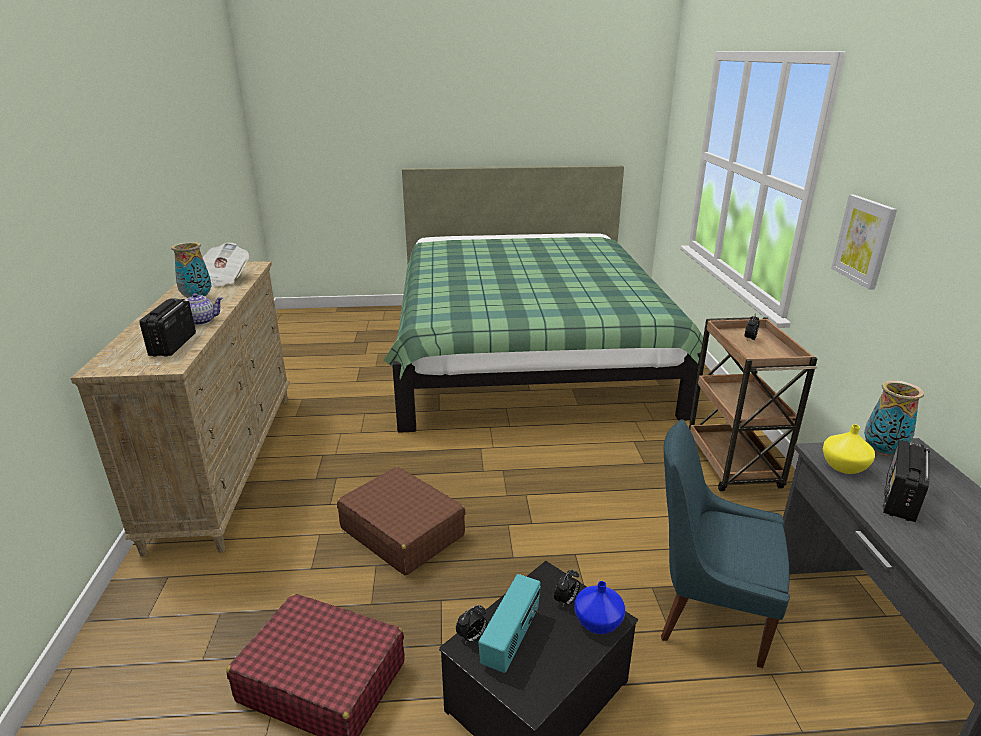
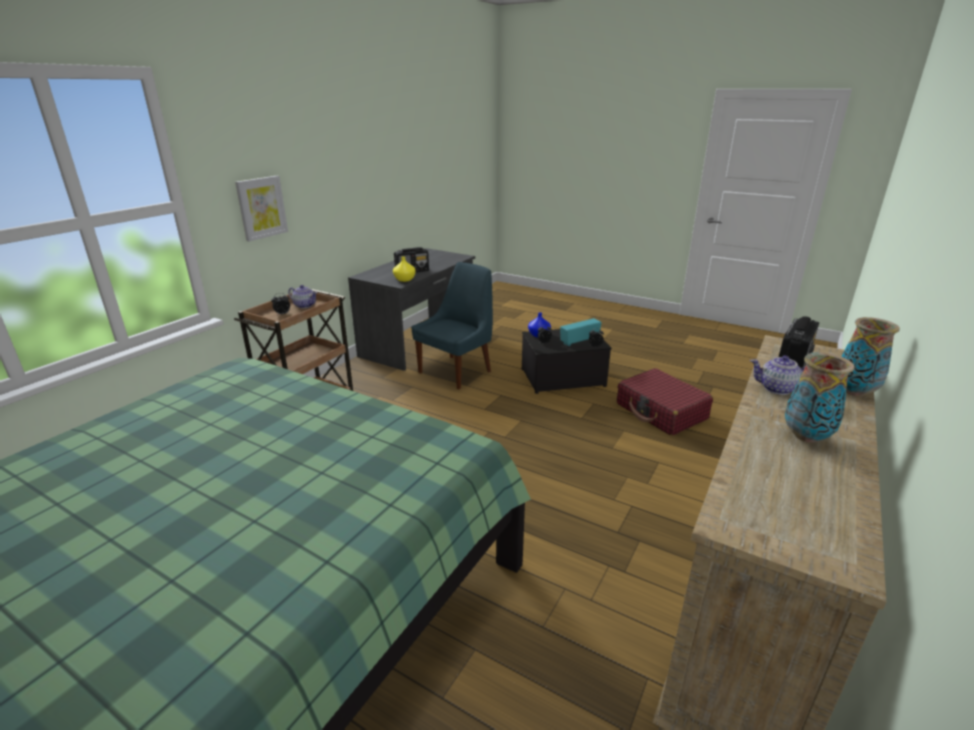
camera: 145 degrees left, 0 degrees up
(223, 280) = (782, 482): newspaper -> none
(402, 531) = (582, 460): brown suitcase -> none
(706, 612) = (457, 371): blue chair -> blue chair turned 105 degrees counterclockwise
(766, 354) = (304, 305): none -> teapot
(882, 451) = (376, 278): vase -> vase (855, 392)

